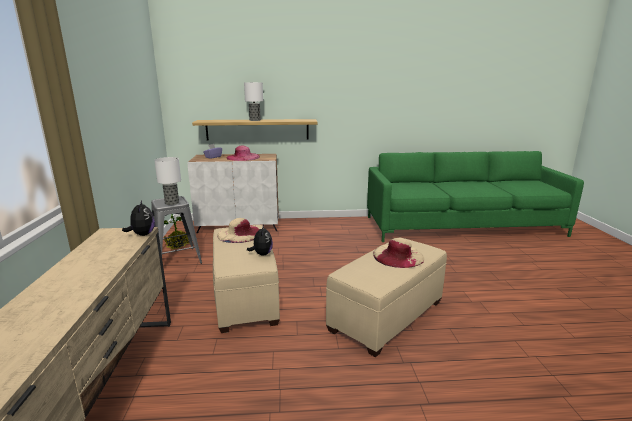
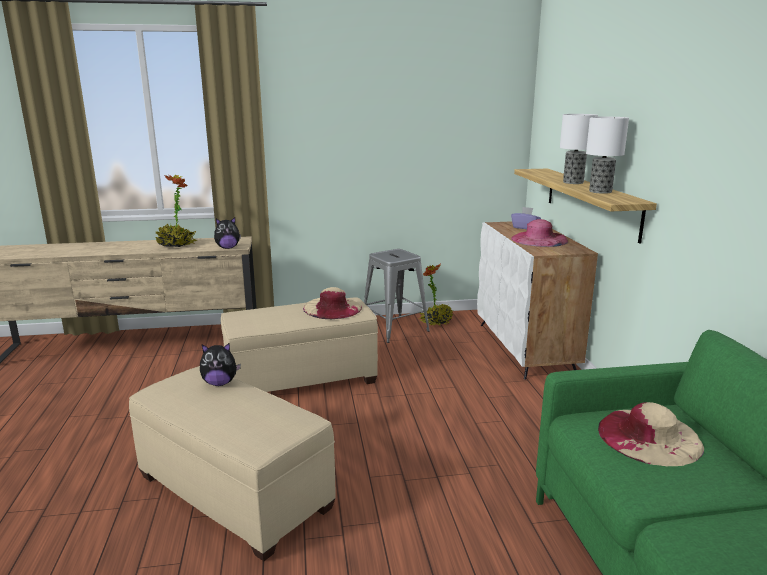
camera: 85 degrees right, 0 degrees up
(93, 261) = (176, 245): none -> potted plant
(172, 203) = (388, 256): table lamp -> table lamp (600, 191)
(262, 254) = (269, 325): plush toy -> plush toy (220, 383)
(398, 256) = (238, 411): beige hat -> beige hat (649, 437)

